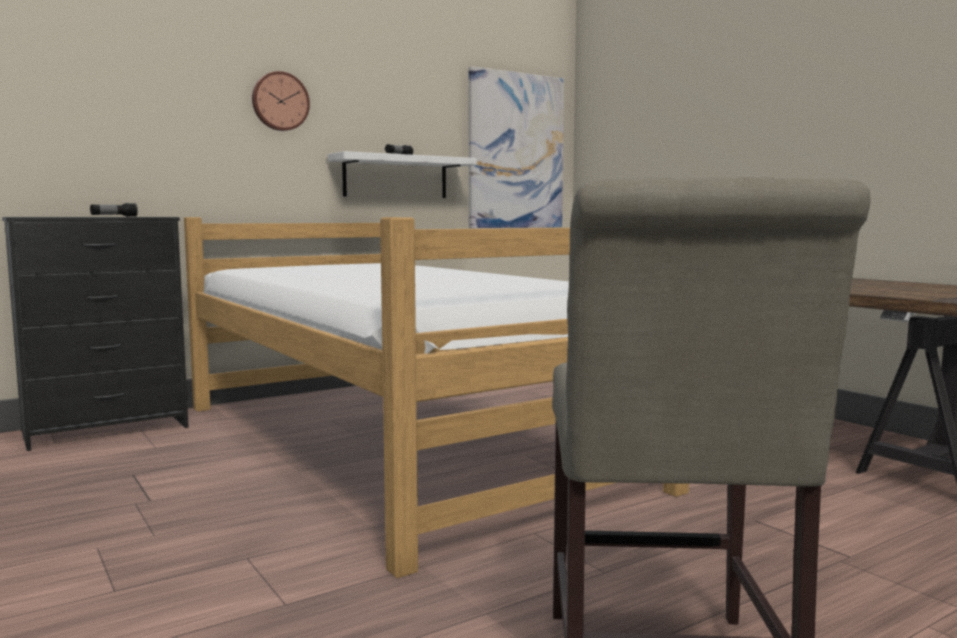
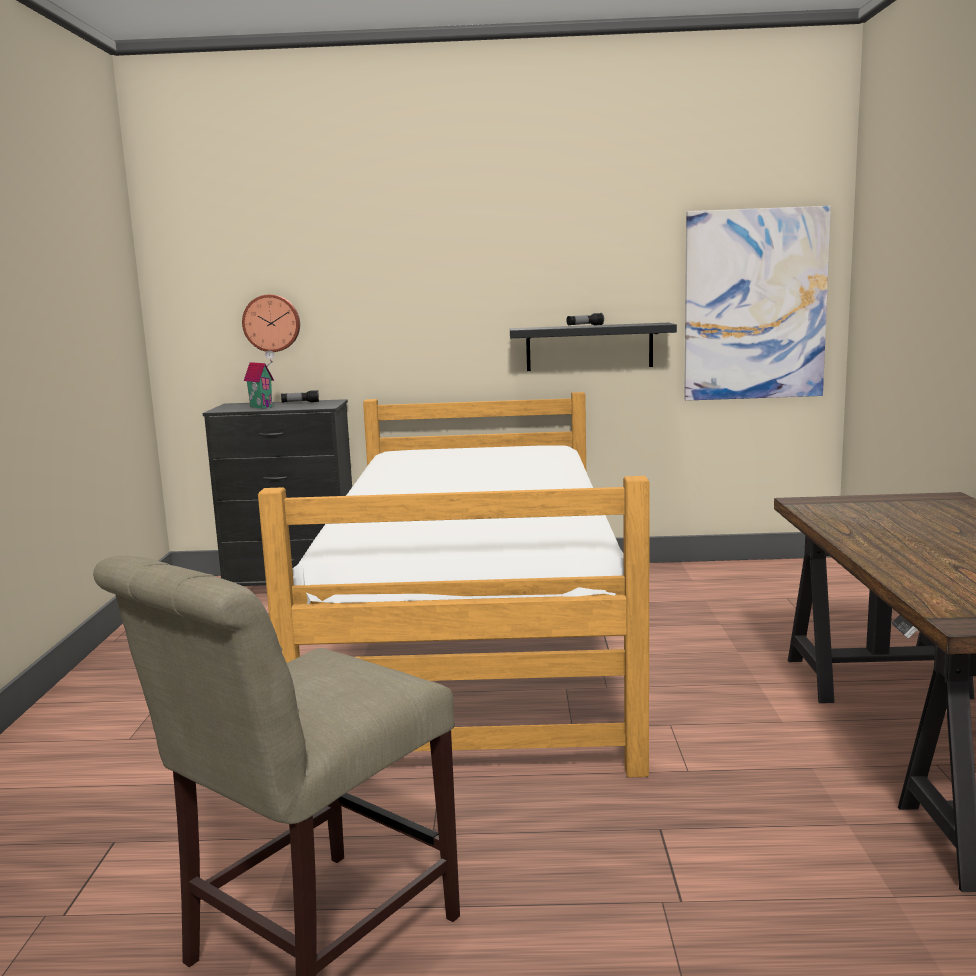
camera: 35 degrees right, 5 degrees up
(76, 216) = (263, 407): none -> toy house
(280, 101) = (458, 280): wall clock -> wall clock (272, 323)
(395, 177) = (589, 347): white shelf -> black shelf

